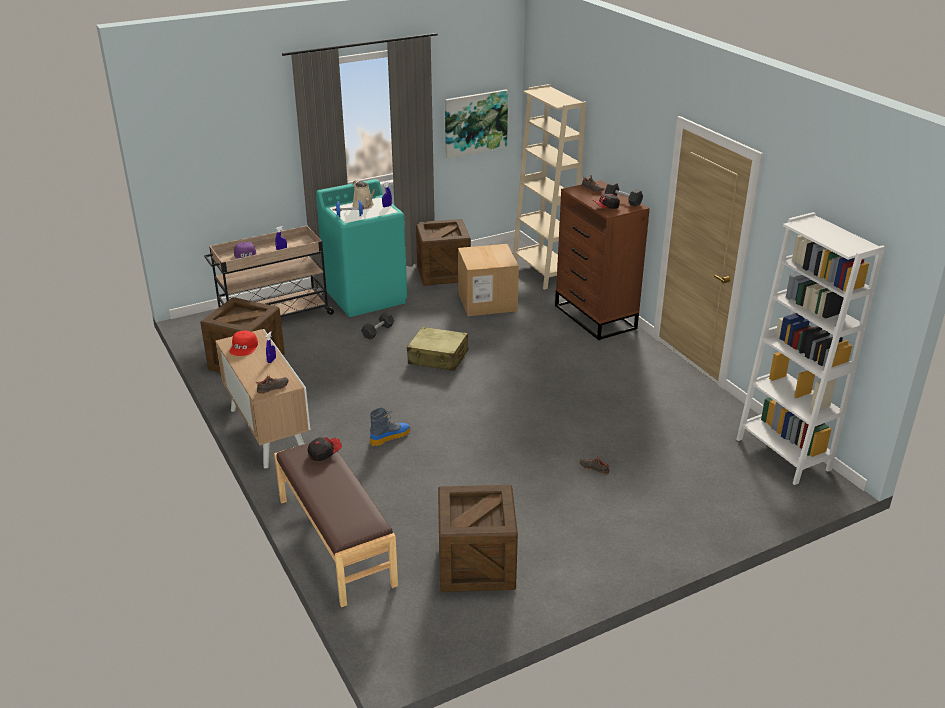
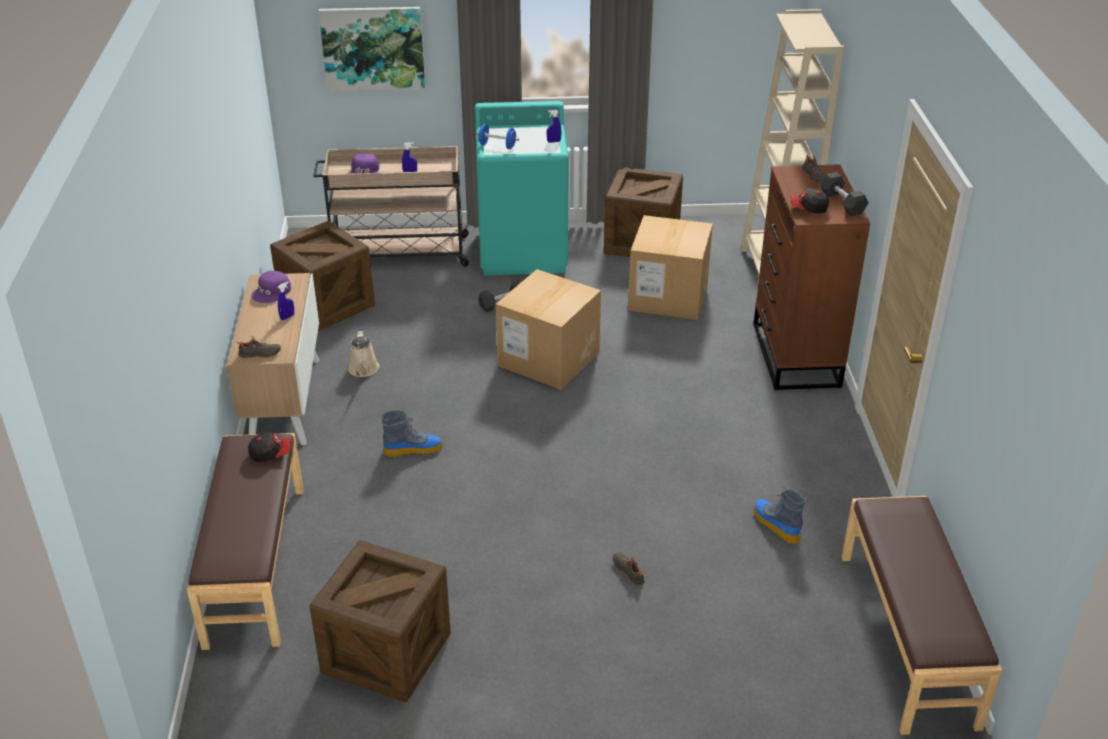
camera: 25 degrees right, 5 degrees up
(244, 347) = (272, 292): red cap -> purple cap
(364, 206) = (526, 135): beige watering can -> beige watering can (363, 370)
(438, 357) = (548, 358): beige suitcase -> cardboard box
(475, 123) = (724, 46): picture -> picture (373, 48)
(660, 415) = (775, 524): none -> boot
(783, 454) = (908, 638): white bookcase -> brown bench

